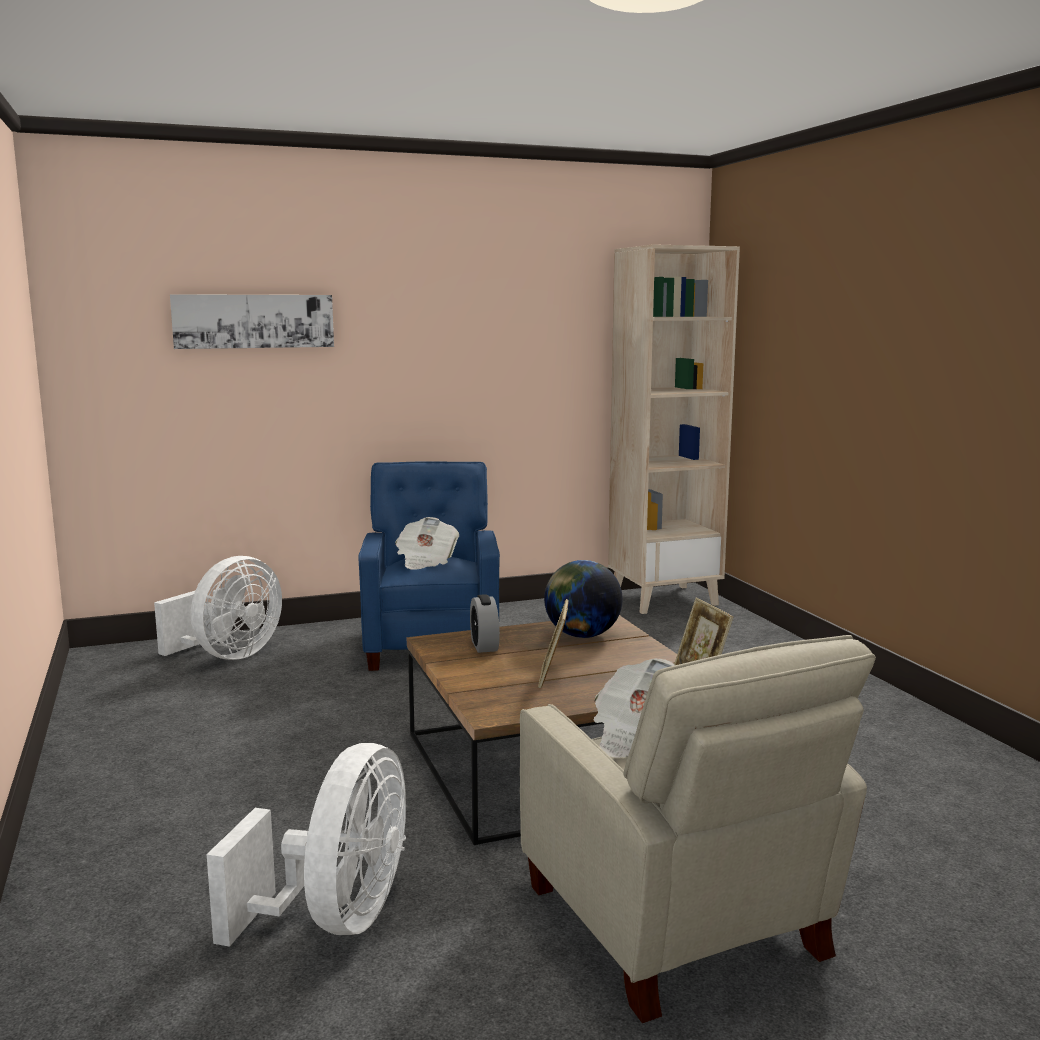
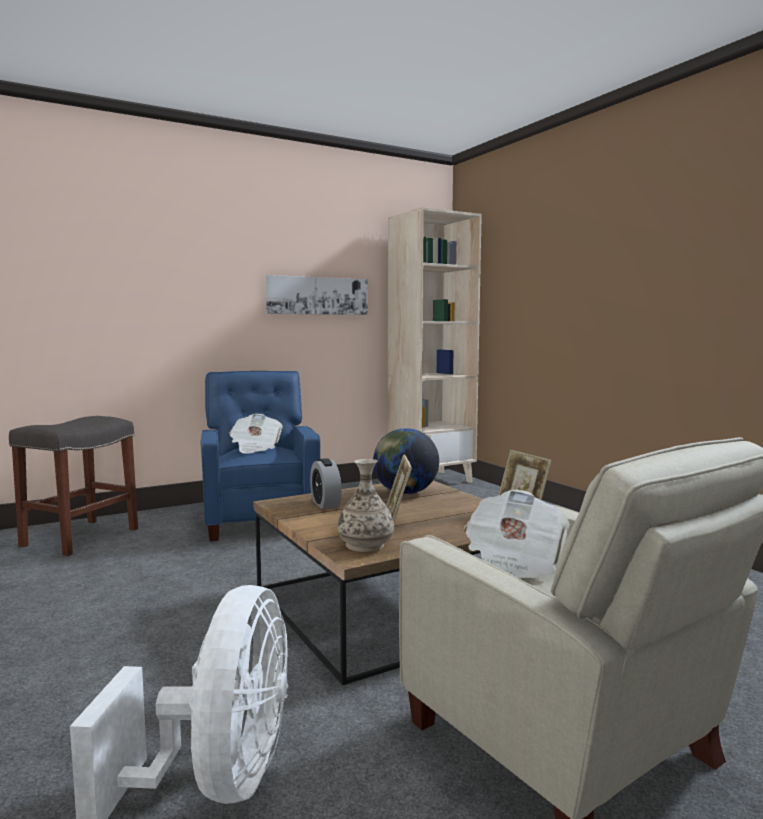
camera: 10 degrees left, 5 degrees down
(228, 655) = (81, 537): white fan -> grey stool
(254, 321) = (104, 255): picture -> picture (317, 296)
(507, 702) = (365, 545): none -> vase

